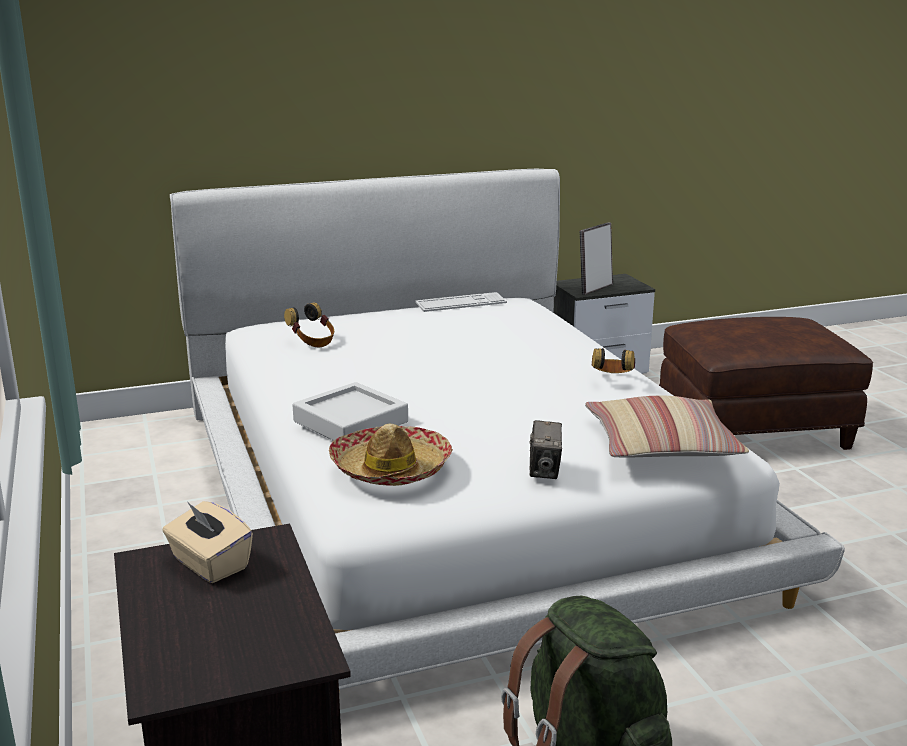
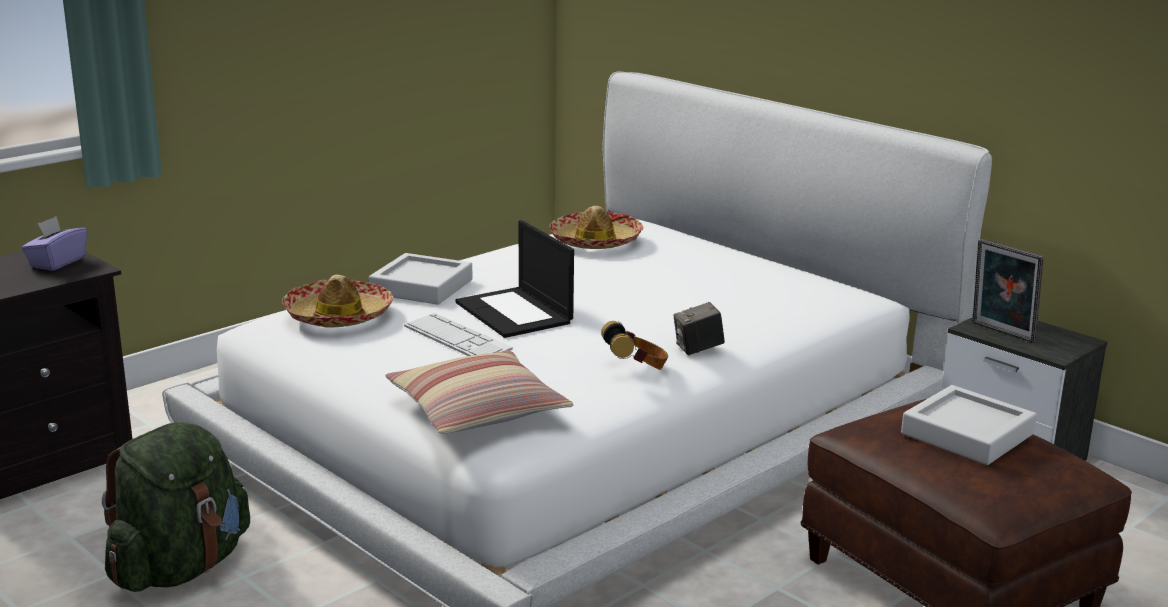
camera: 65 degrees right, 0 degrees up
(209, 564) = (57, 262): beige tissue box -> purple tissue box
(312, 342) = (595, 241): headphones -> hat
(460, 397) = (515, 313): none -> laptop
(461, 303) = (797, 273): keyboard -> keyboard (457, 338)
(544, 471) = (376, 369): camera -> camera (698, 349)
(594, 289) = (1000, 333): picture frame -> picture frame turned 150 degrees counterclockwise
(755, 326) = (967, 434): none -> grey tray

